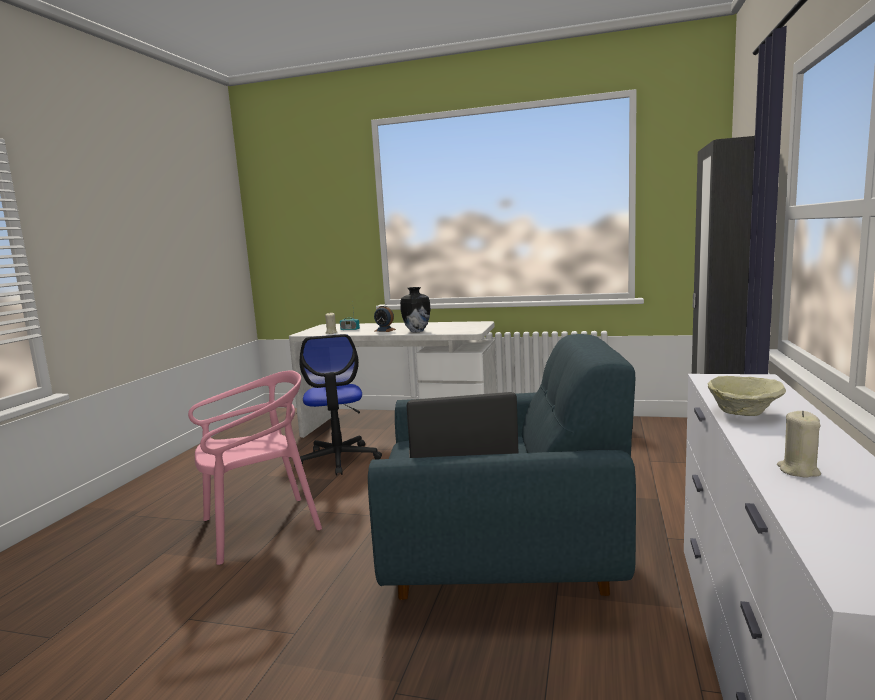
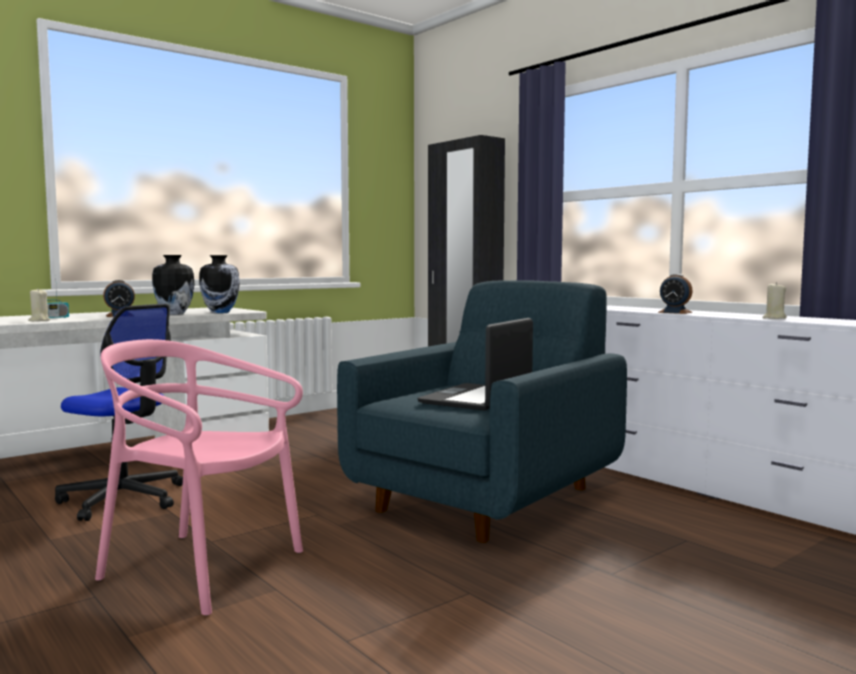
camera: 55 degrees left, 5 degrees down
(259, 527) = (201, 569): pink chair -> pink chair turned 75 degrees counterclockwise
(447, 332) = (220, 312): none -> vase
(744, 414) = (675, 312): beige bowl -> alarm clock

